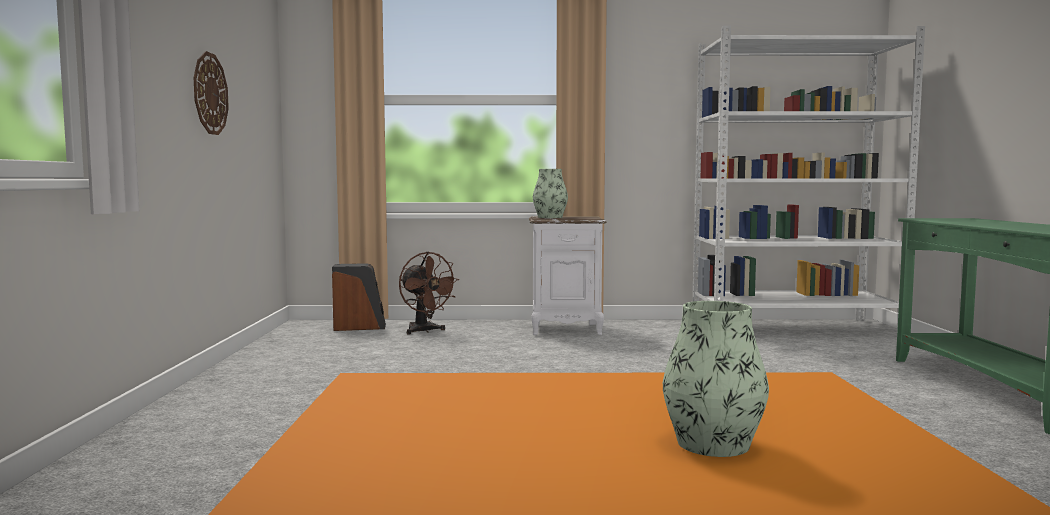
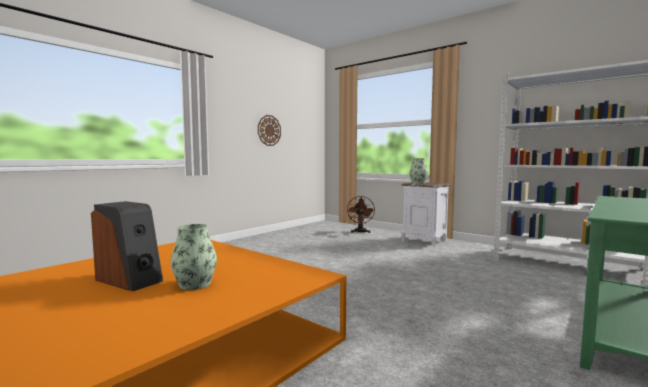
camera: 40 degrees right, 0 degrees up
(359, 327) = (341, 226): speaker -> speaker (130, 280)

